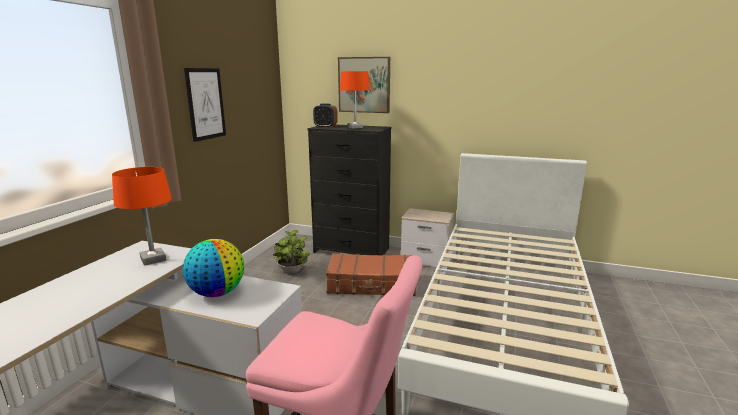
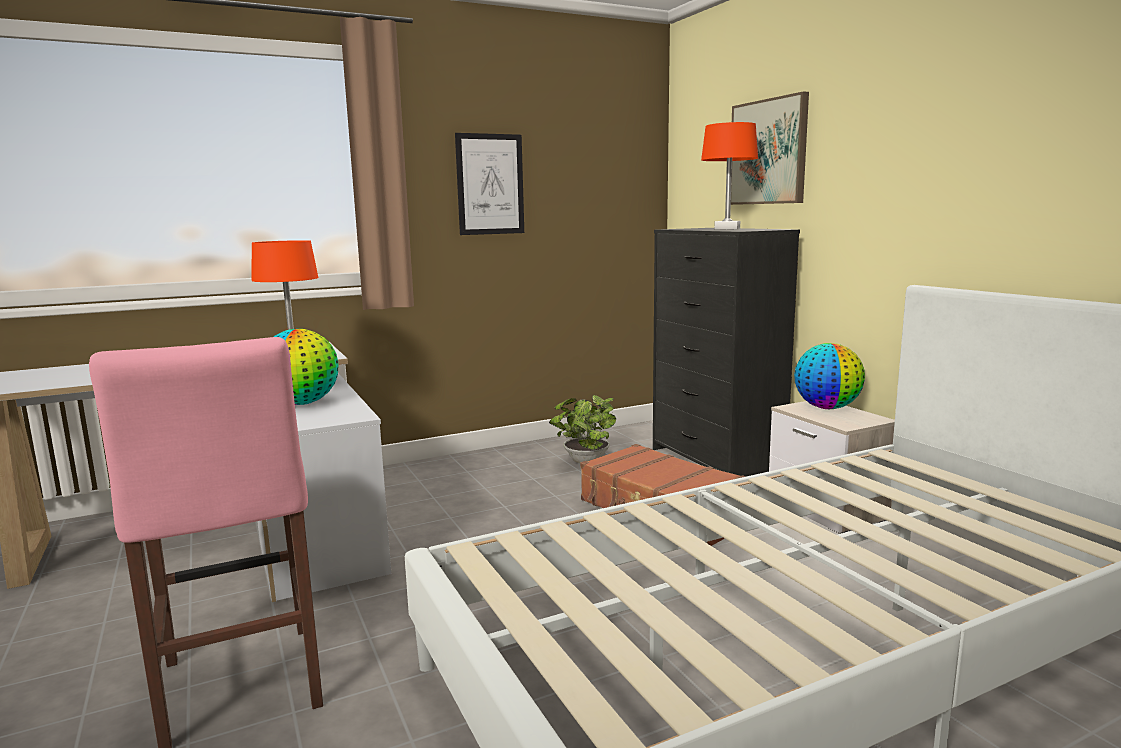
camera: 45 degrees right, 5 degrees down
(325, 127) = (685, 228): alarm clock -> none
(421, 212) = (827, 408): none -> globe

